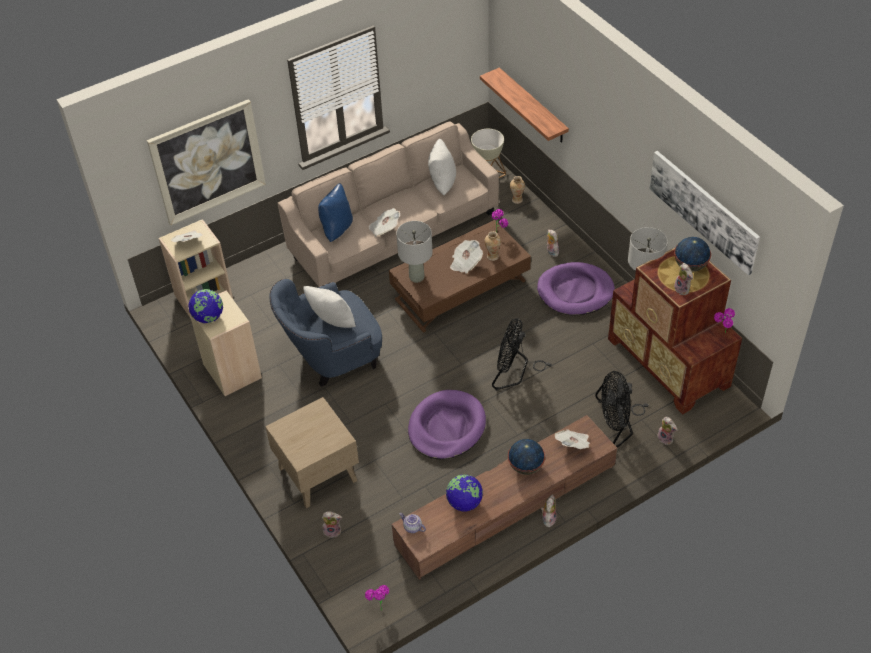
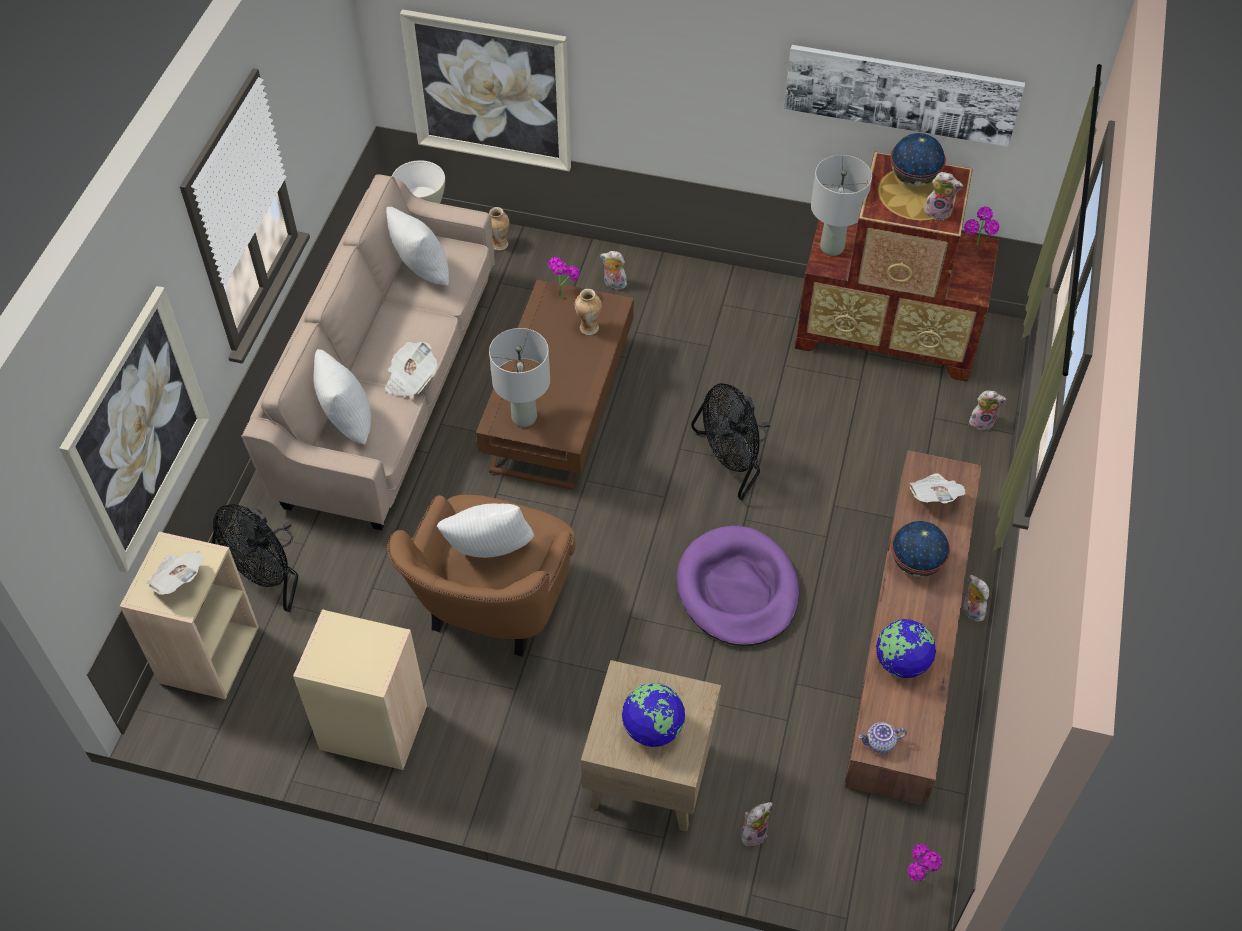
camera: 45 degrees left, 5 degrees up
(208, 317) = (343, 666): globe -> globe (653, 728)
(331, 358) = (492, 608): blue armchair -> brown armchair
(336, 229) = (346, 423): blue pillow -> white pillow
(465, 263) = (565, 358): newspaper -> none
(532, 106) = (489, 90): shelf -> picture
(575, 291) = (696, 315): purple dog bed -> none
(618, 421) = (913, 438): black fan -> black fan (266, 570)

